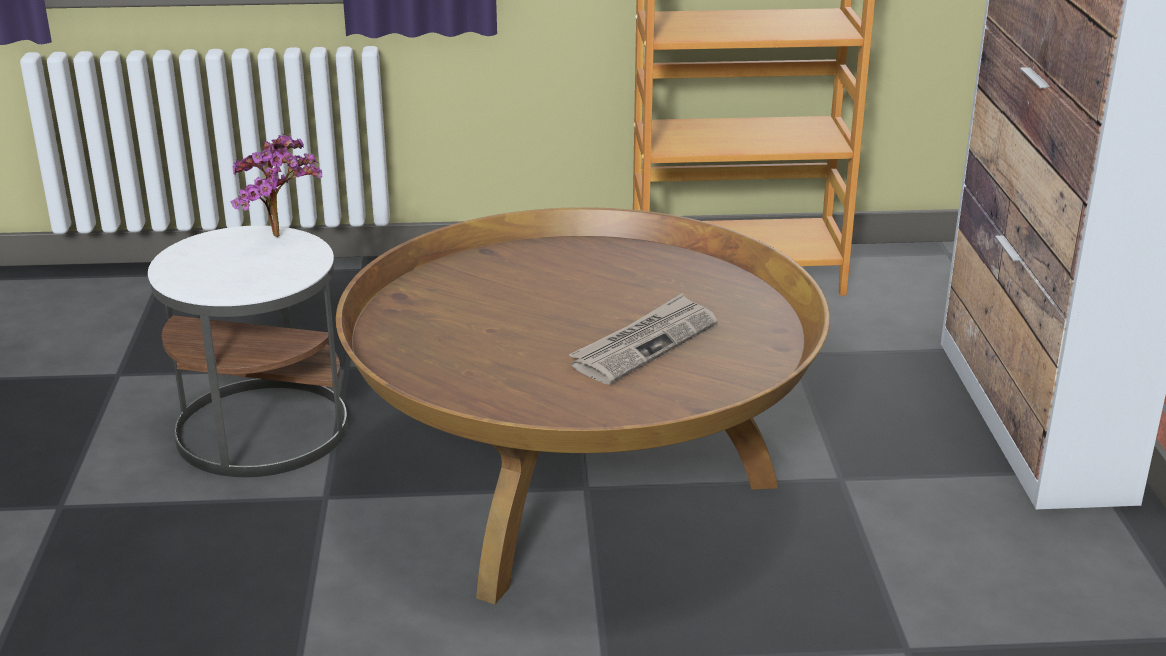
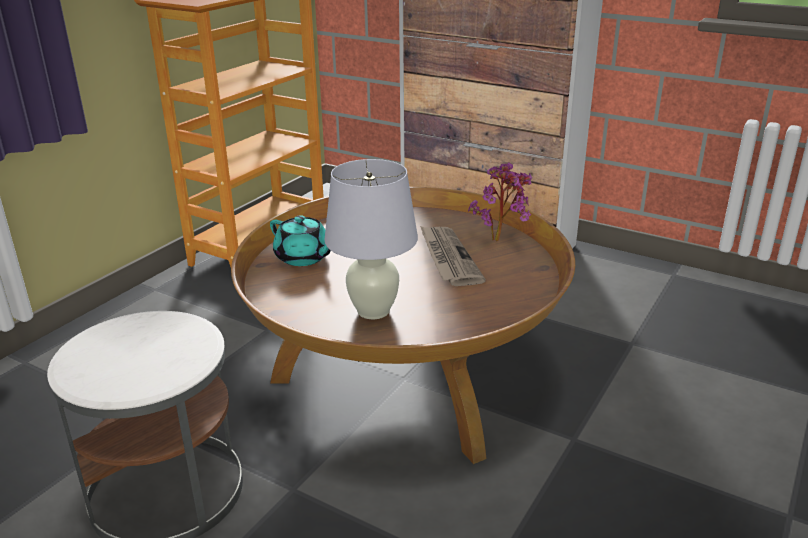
camera: 55 degrees left, 0 degrees up
(282, 238) = (131, 324): potted plant -> potted plant (501, 240)
(460, 343) = (373, 311): none -> white table lamp
(530, 265) = (303, 258): none -> turquoise teapot

